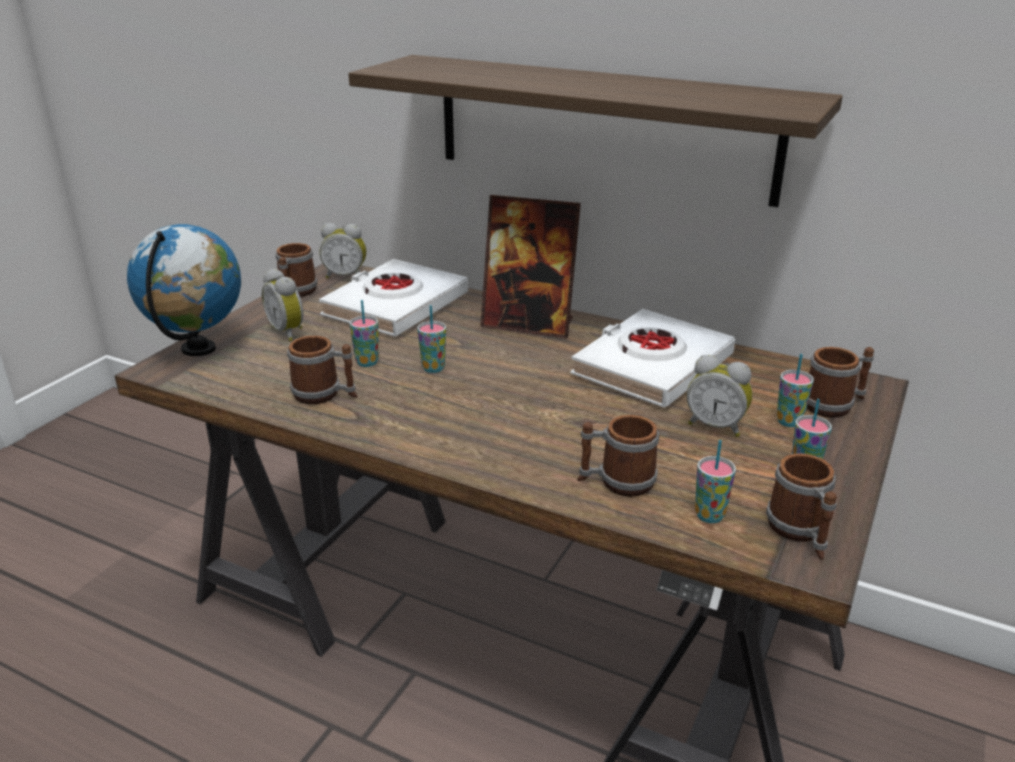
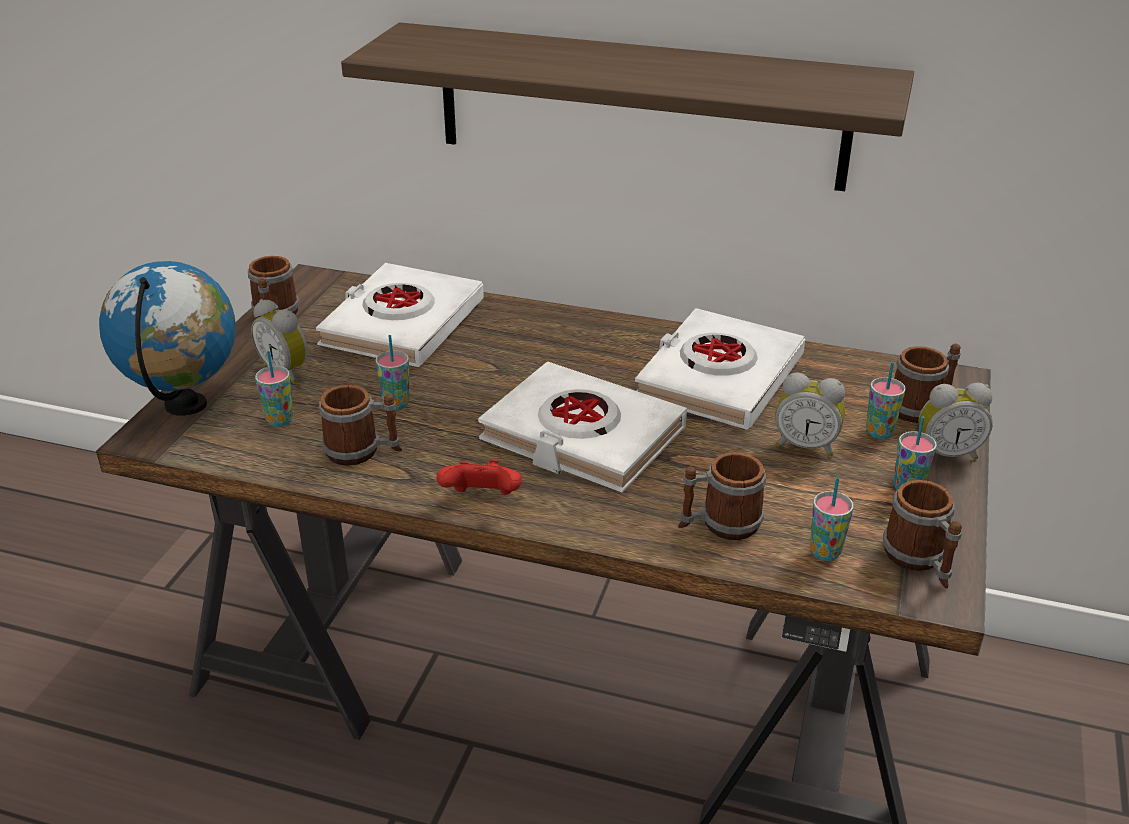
camera: 10 degrees left, 5 degrees up
(346, 276) = (327, 287): alarm clock -> alarm clock (946, 454)
(411, 441) = (482, 499): none -> red game controller
(433, 368) = (476, 404): cup -> cup (279, 420)
(515, 400) = (582, 436): none -> white book
(528, 324) = (566, 336): picture frame -> none

